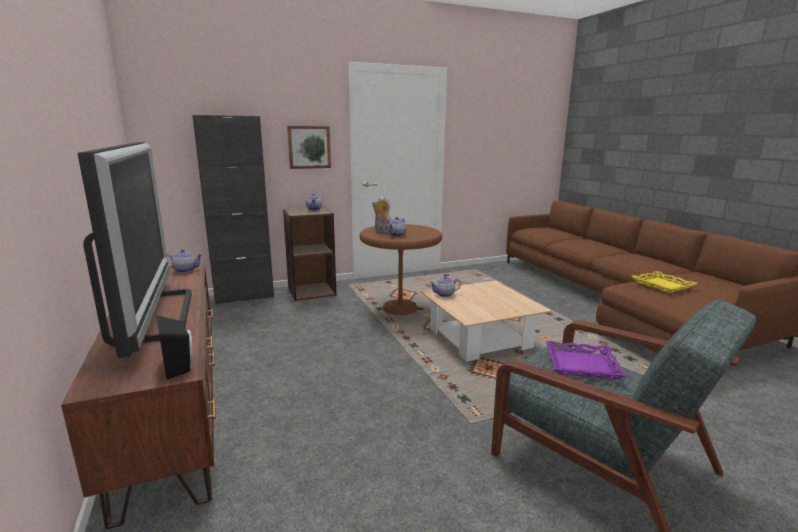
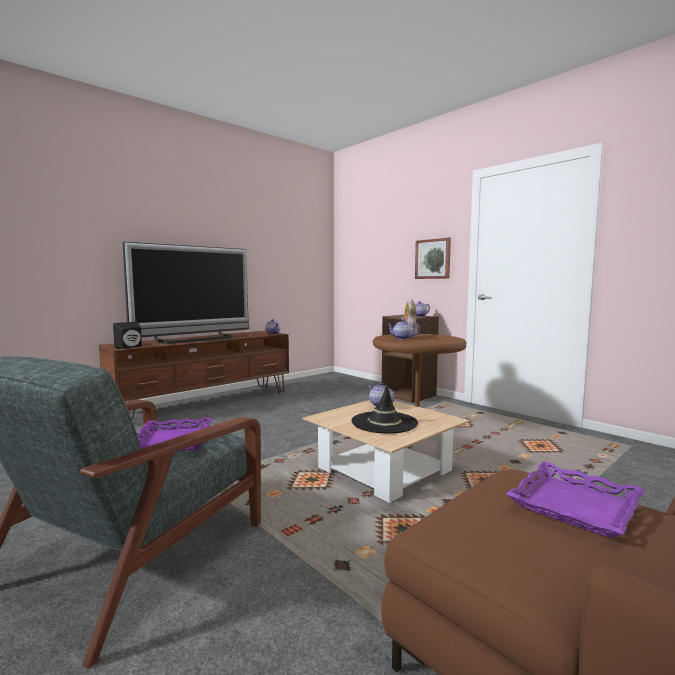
camera: 70 degrees right, 10 degrees down
(244, 296) = (369, 383): black cabinet -> none
(492, 301) = (384, 422): none -> black hat
(663, 285) = (576, 506): yellow tray -> purple tray

